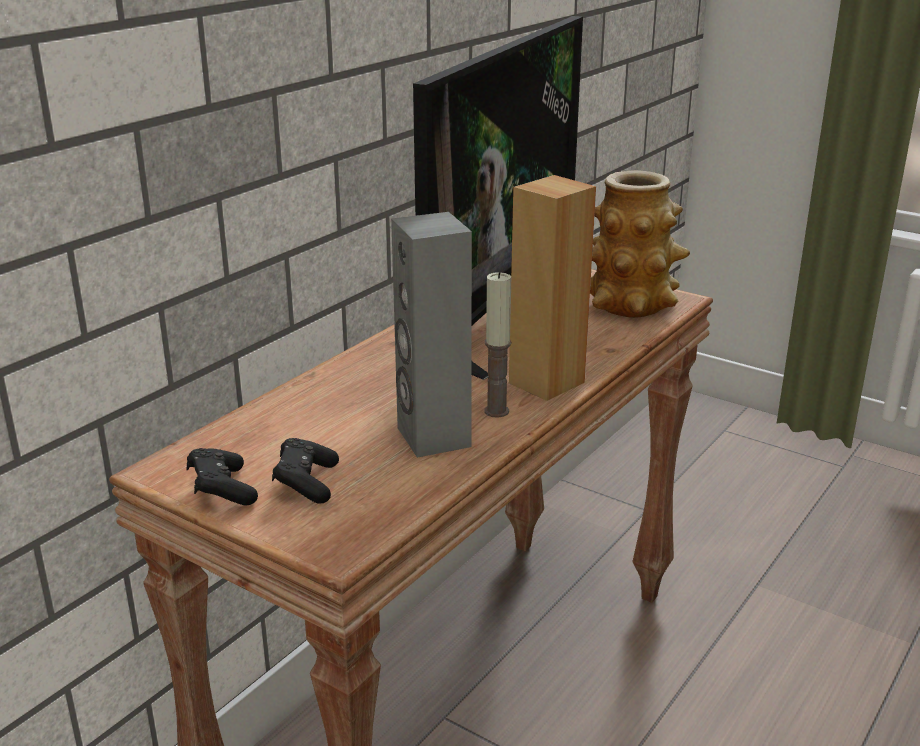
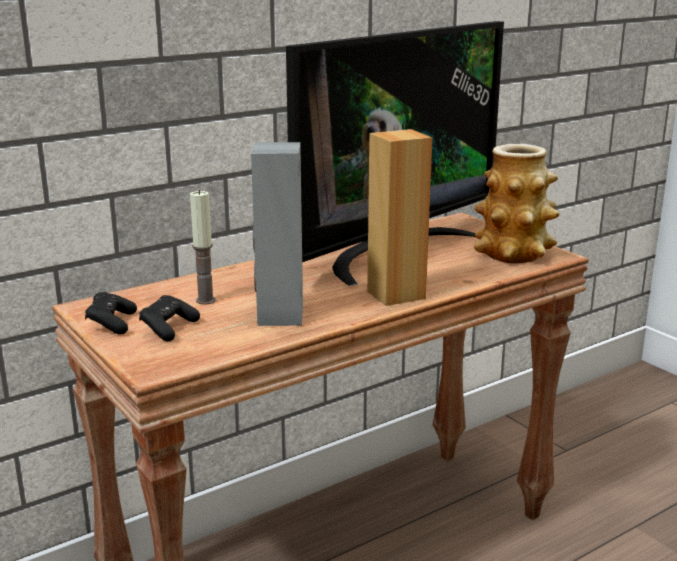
camera: 20 degrees right, 5 degrees down
(496, 411) = (341, 307): candle -> candle (205, 300)

